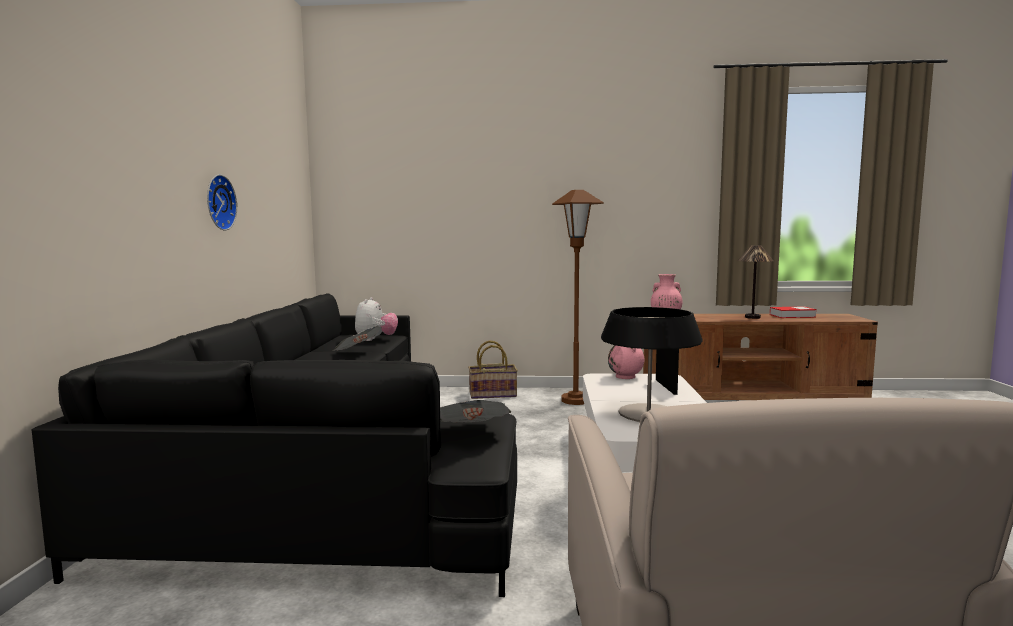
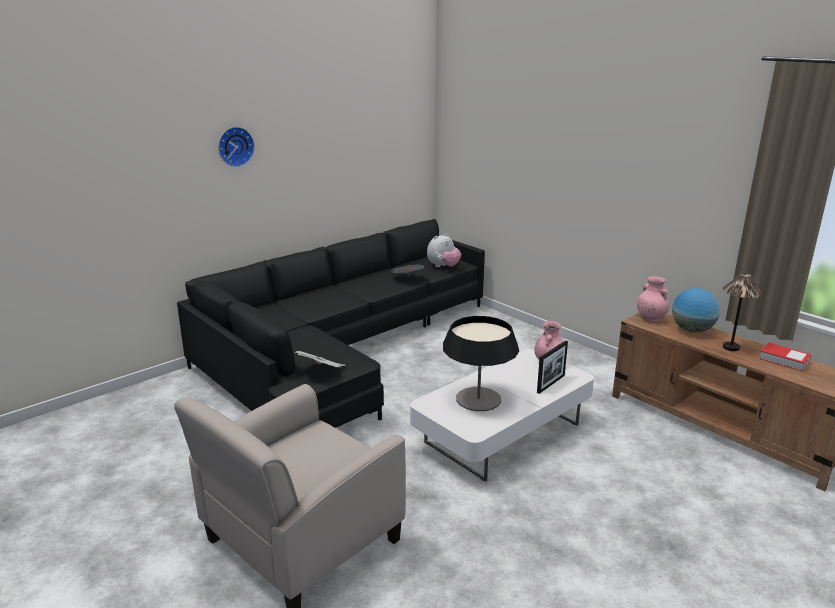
camera: 45 degrees right, 15 degrees up
(218, 202) = (316, 170): wall clock -> wall clock (234, 146)
(493, 394) = (523, 334): basket -> none
(575, 400) = (570, 364): brown floor lamp -> none
(706, 316) = (692, 330): none -> globe

